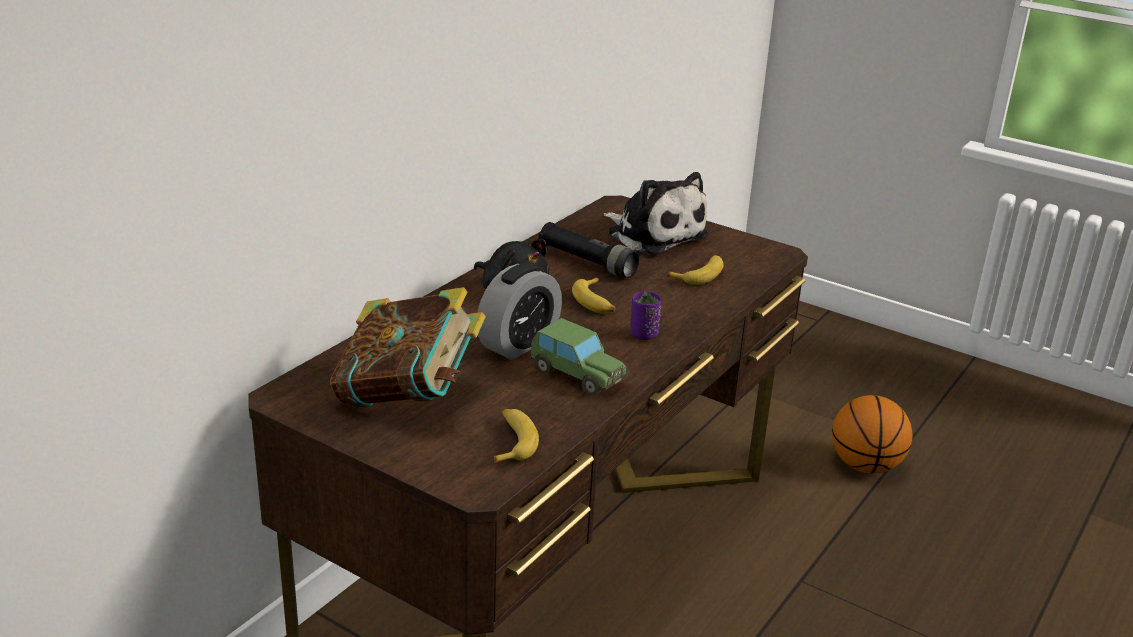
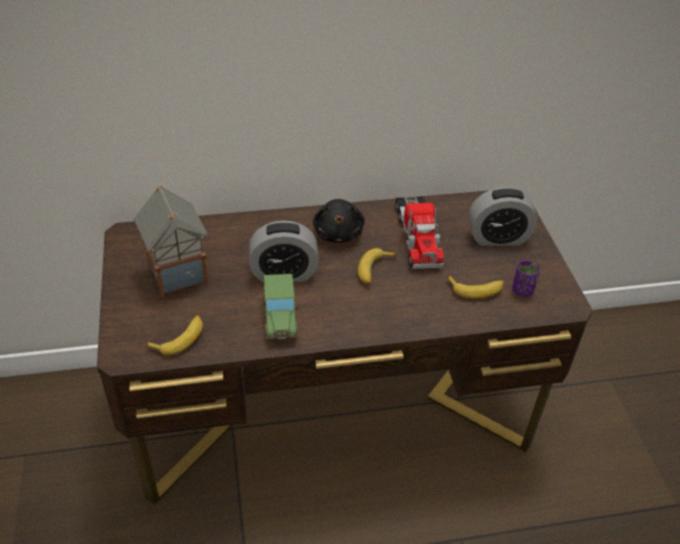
camera: 45 degrees right, 15 degrees up
(409, 397) = (177, 273): book -> toy house
(587, 262) = (417, 236): black flashlight -> toy truck
(643, 334) = (365, 313): purple cup -> purple cup (522, 290)
(654, 234) = (498, 238): plush toy -> alarm clock
(865, 466) = (622, 497): basketball -> none

